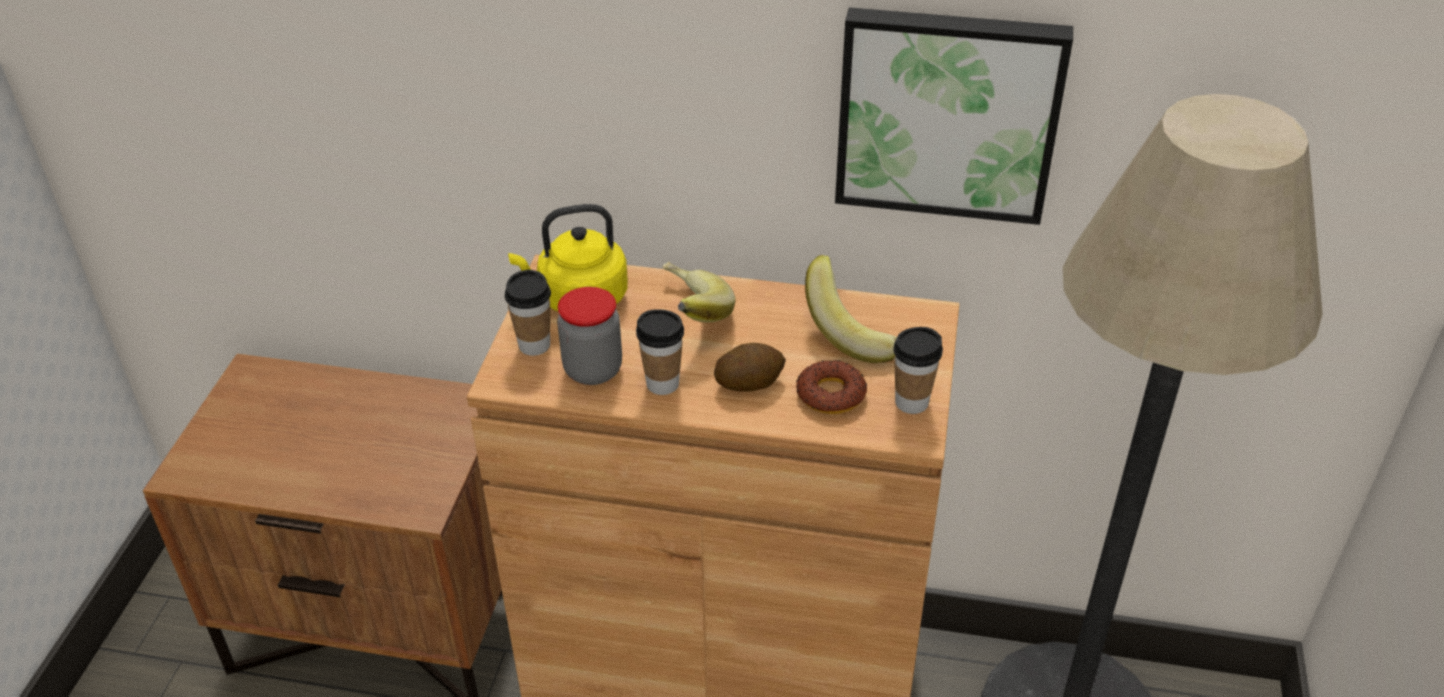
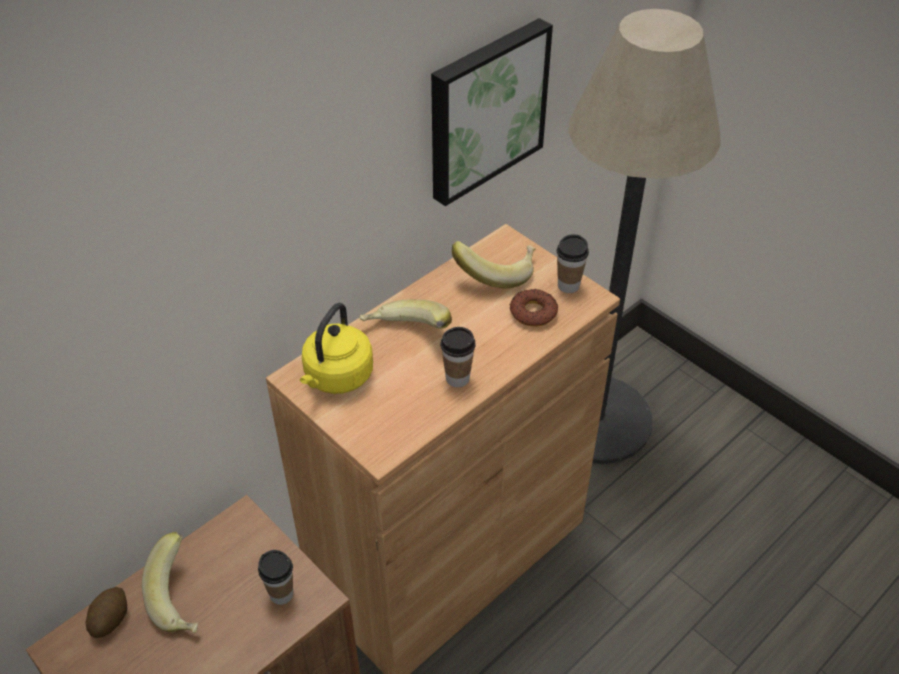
camera: 55 degrees left, 5 degrees up
(354, 415) = (182, 598): none -> banana
(534, 345) = (361, 421): cup -> cup (281, 594)
(593, 370) = (414, 404): jar -> none
(749, 382) = (492, 340): potato -> potato (110, 619)

